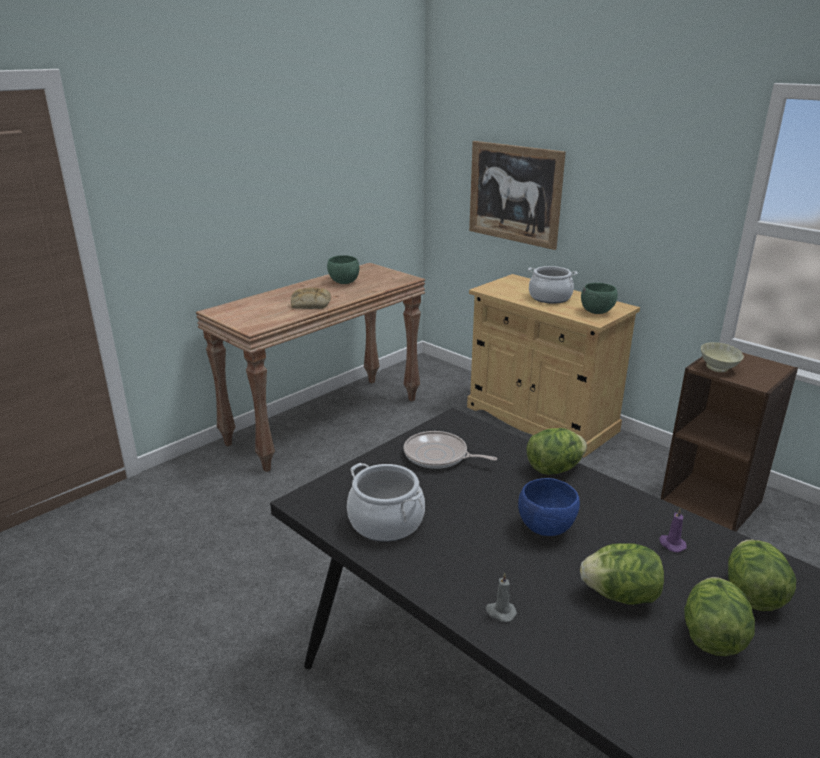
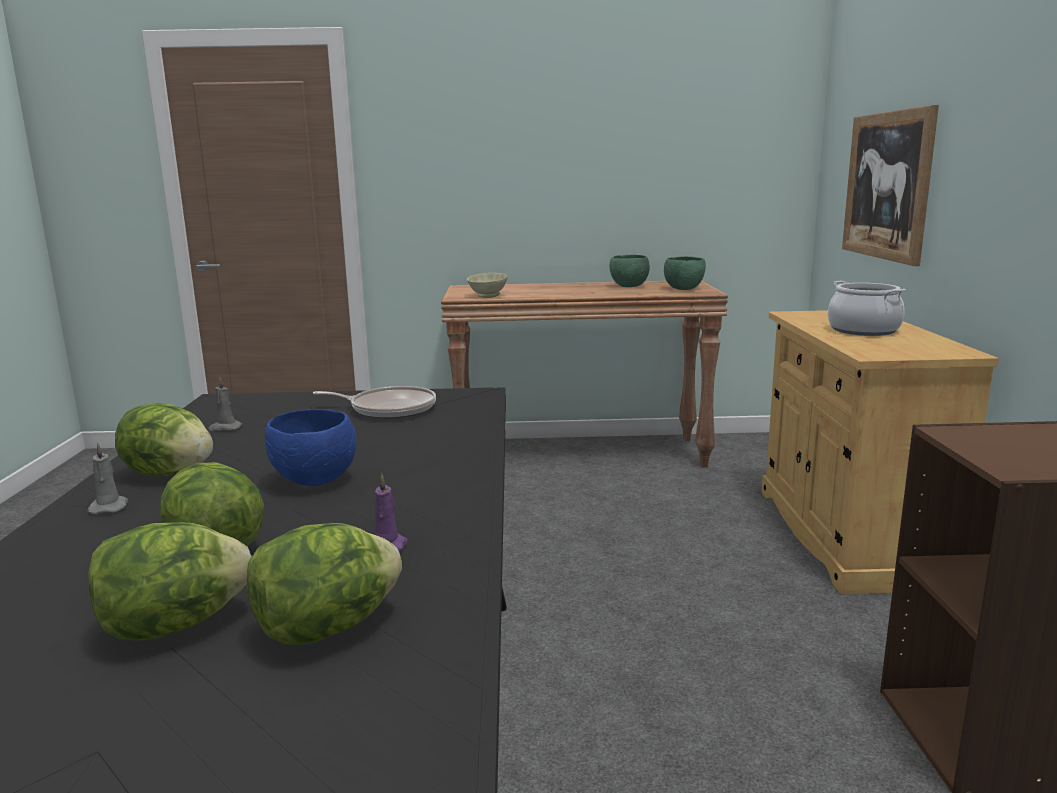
camera: 45 degrees right, 10 degrees down
(310, 304) = (551, 293): bread -> none
(386, 522) = (225, 428): cooking pot -> grey candle
(439, 456) = (389, 409): frying pan -> frying pan turned 120 degrees clockwise
(554, 469) = (461, 450): lettuce -> lettuce (170, 473)
(596, 312) = (900, 349): green bowl -> green bowl (684, 289)
(718, 369) = (975, 438): beige bowl -> beige bowl (487, 296)

